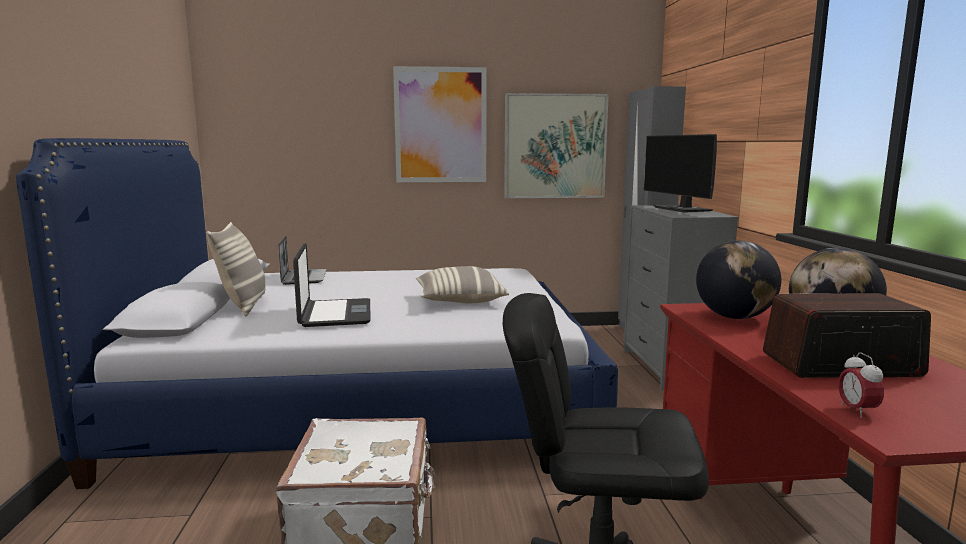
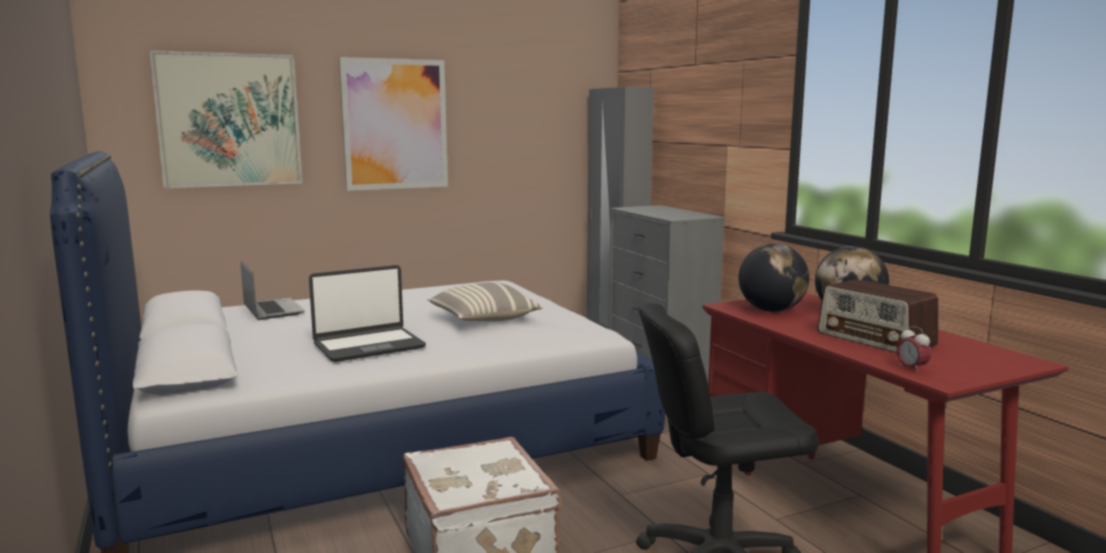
camera: 20 degrees left, 0 degrees up
(244, 305) = (245, 347): pillow -> none
(334, 314) = (368, 346): laptop -> laptop turned 90 degrees clockwise
(555, 146) = (517, 146): picture -> picture (229, 120)
(682, 209) = (666, 211): monitor -> none
(839, 365) = (876, 339): radio -> radio turned 105 degrees counterclockwise

